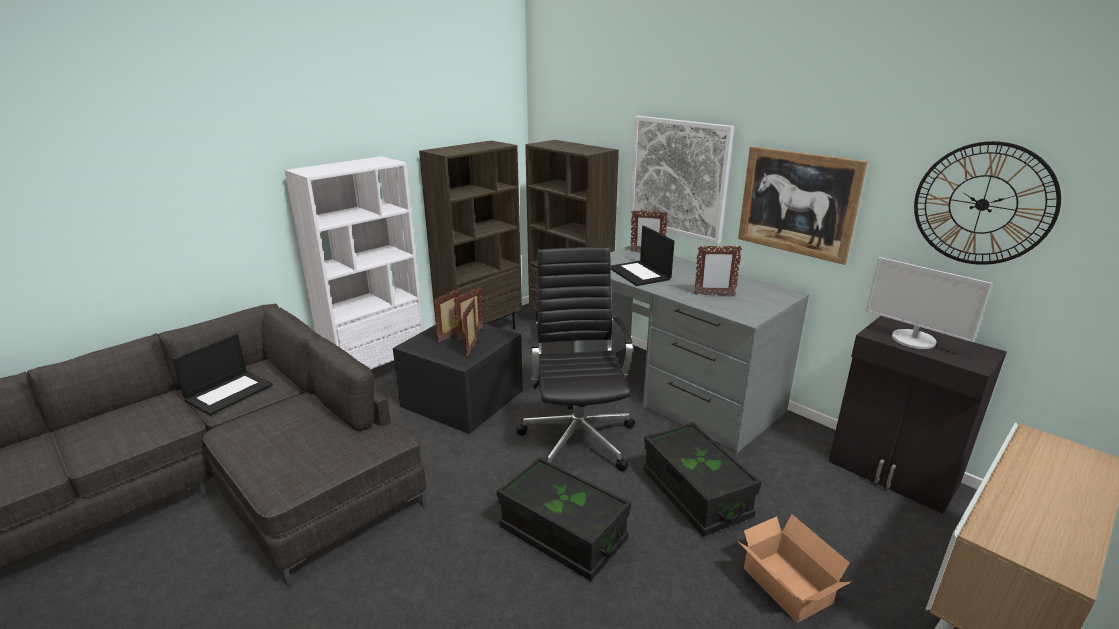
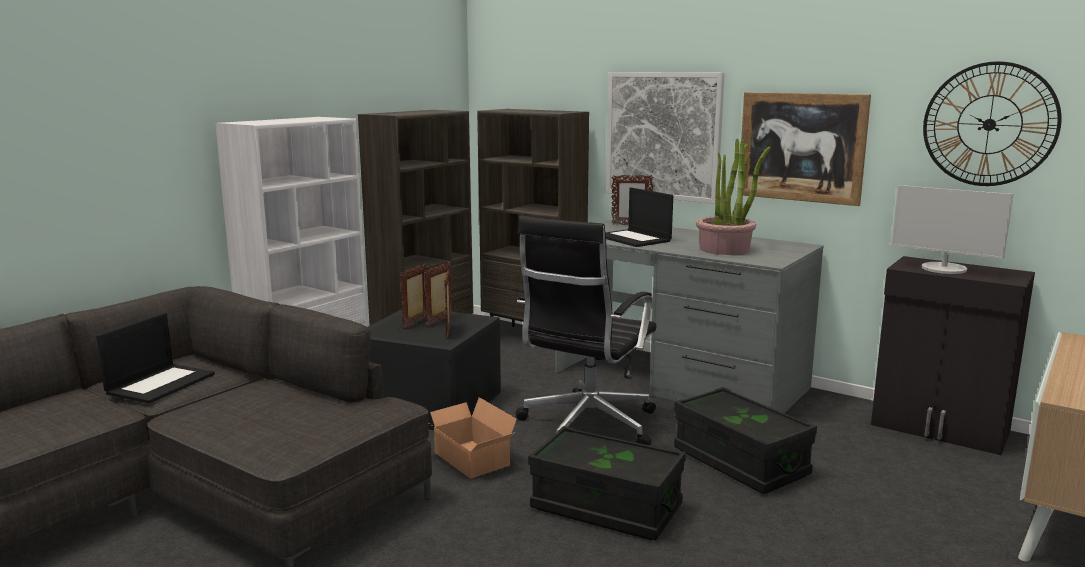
camera: 10 degrees left, 10 degrees down
(578, 437) = (586, 427): black office chair -> black office chair turned 135 degrees counterclockwise
(714, 295) = (725, 249): picture frame -> potted plant
(785, 588) = (867, 526): cardboard box -> cardboard box (470, 460)

